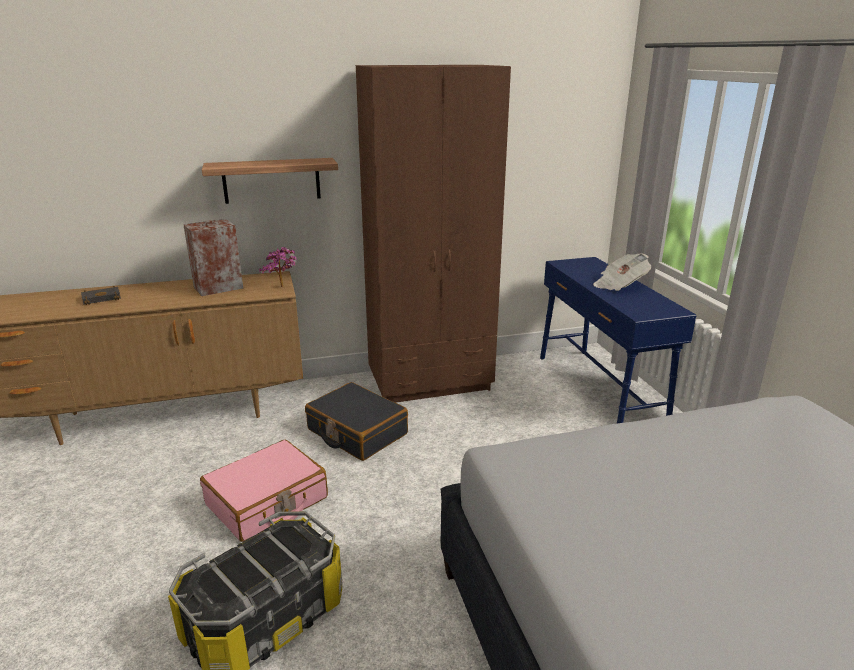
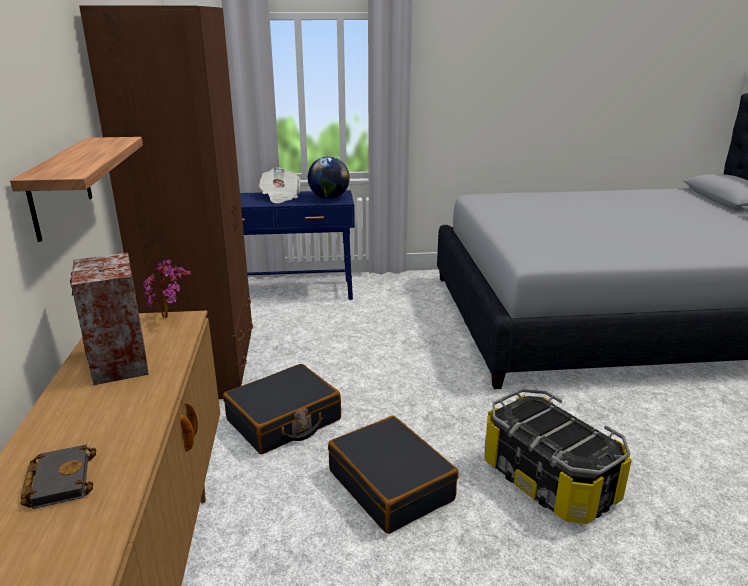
camera: 80 degrees left, 0 degrees up
(267, 502) = (391, 485): pink suitcase -> black suitcase
(644, 307) = (329, 198): none -> globe

